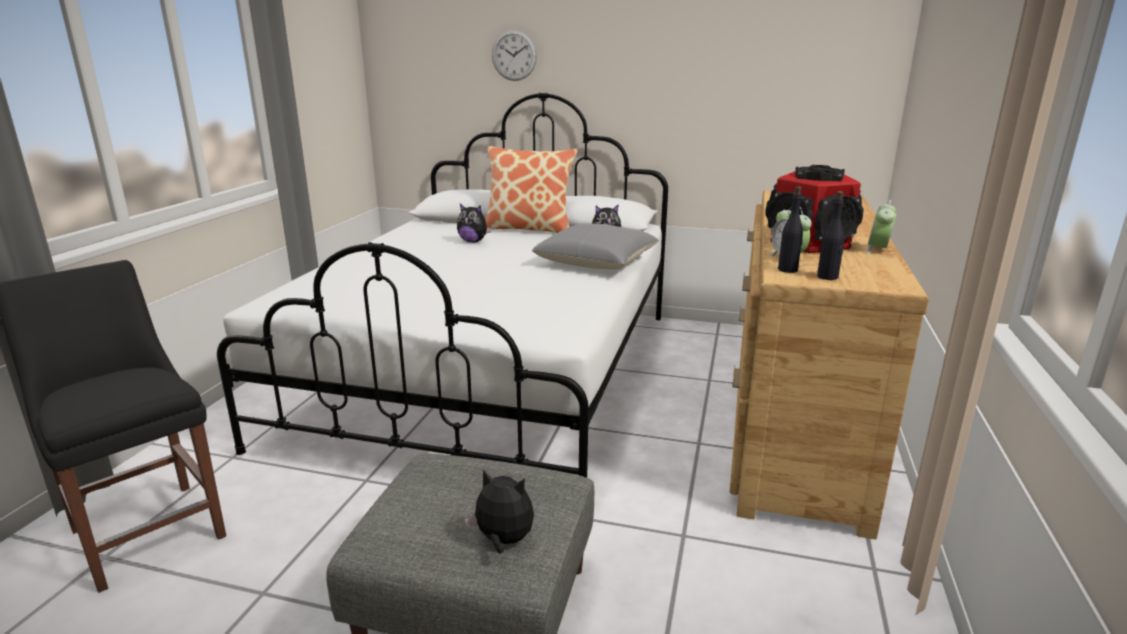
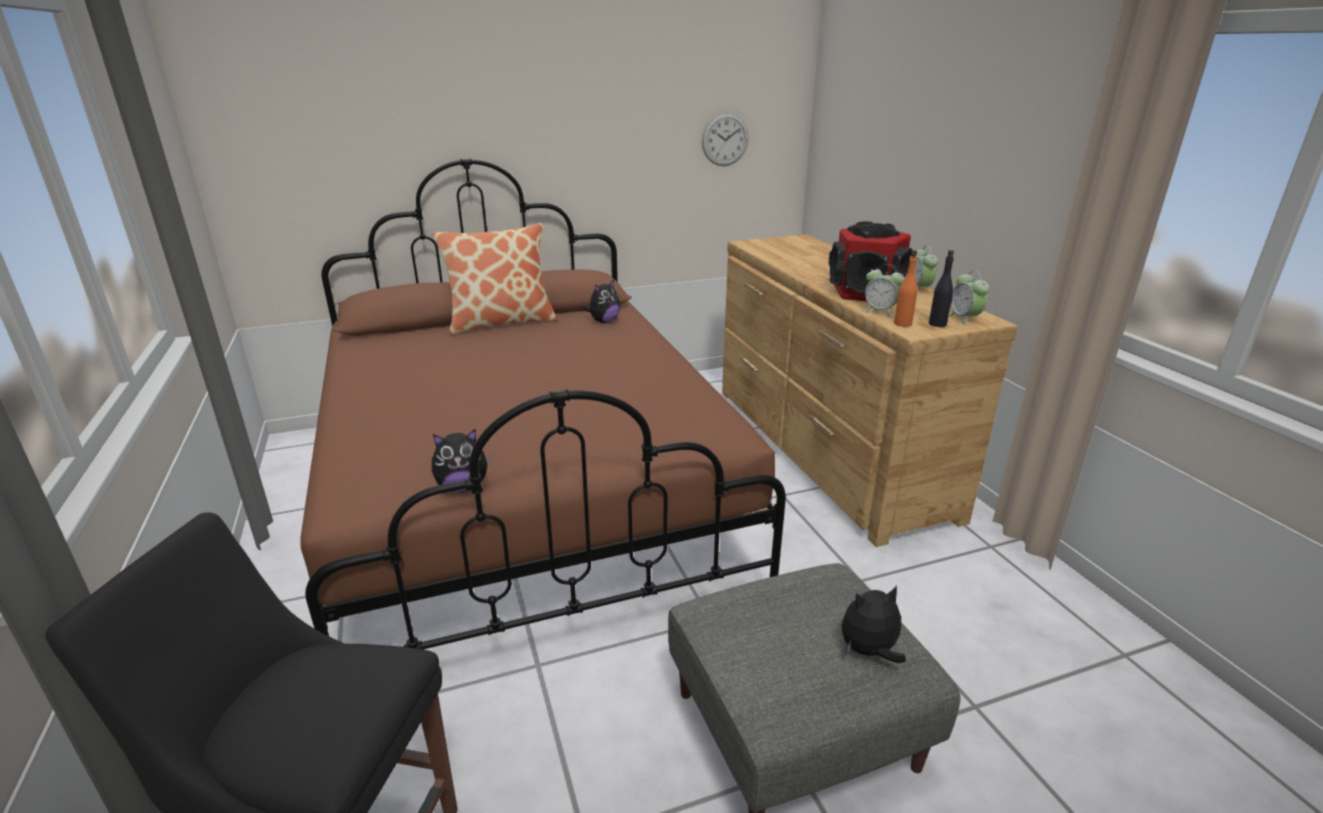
camera: 35 degrees left, 5 degrees up
(473, 241) = (465, 351): plush toy -> plush toy (463, 487)
(491, 374) = (526, 495): white bed -> brown bed
(514, 55) = (419, 115): wall clock -> wall clock (725, 139)
(596, 261) = (631, 346): grey pillow -> none
(788, 270) = (903, 324): black bottle -> orange bottle
(871, 279) = (964, 319): none -> alarm clock

